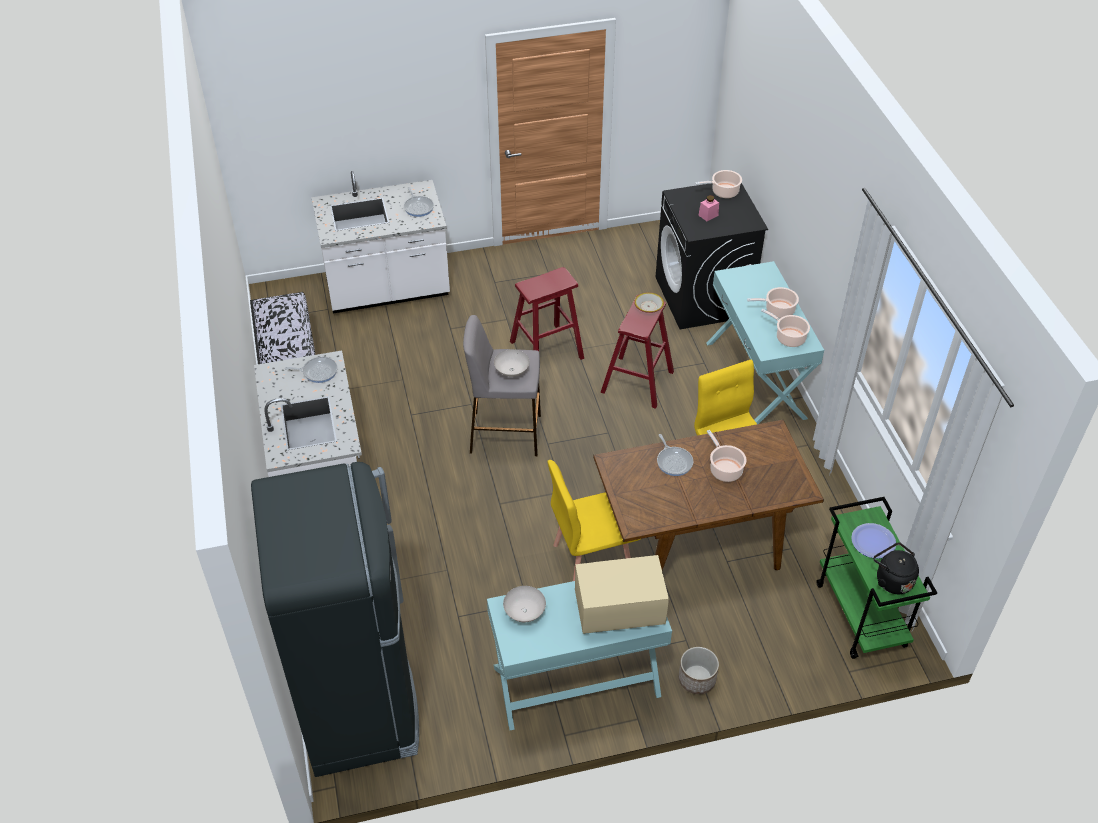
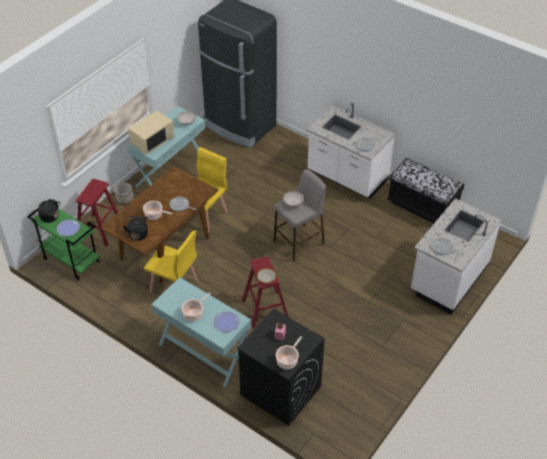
camera: 140 degrees right, 0 degrees up
(546, 350) = (329, 297): red stool -> red stool (100, 230)
(746, 282) = (226, 322): none -> plate
(771, 455) = (138, 233): none -> black kettle
(788, 337) = (175, 300): cooking pot -> none

